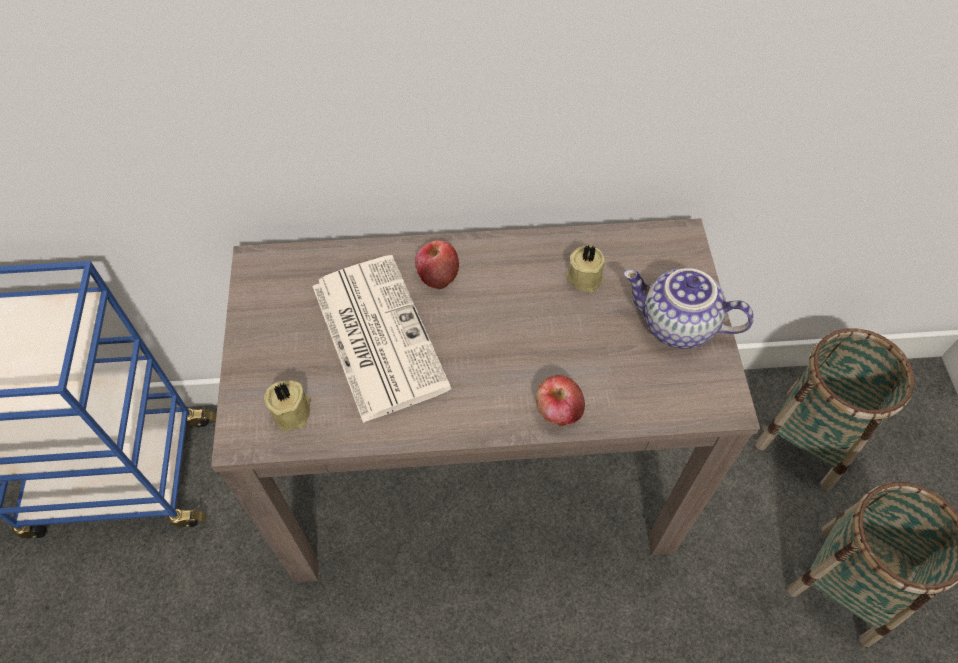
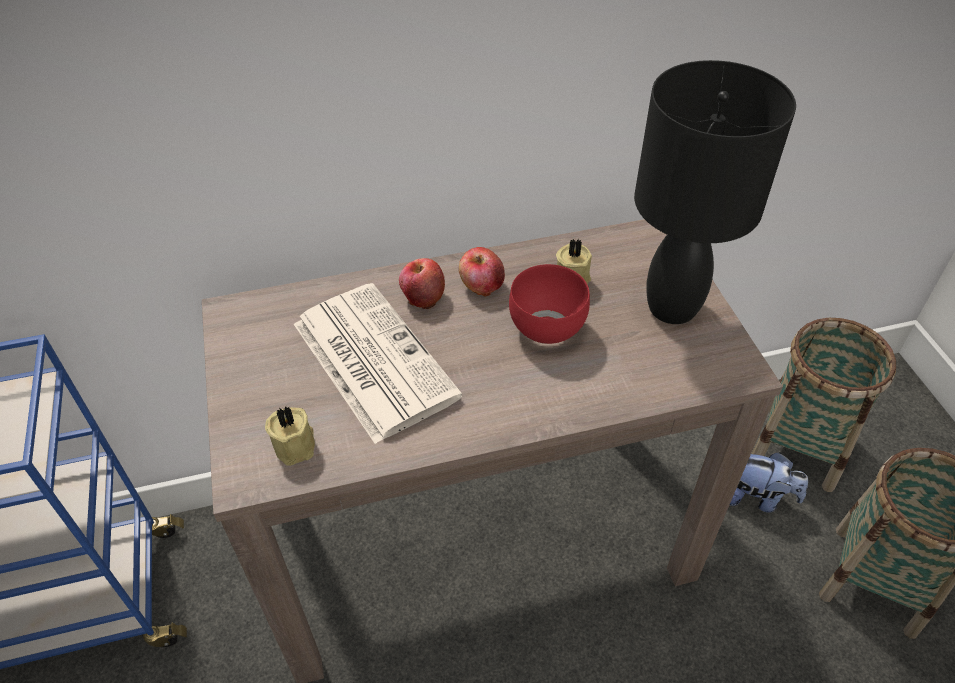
camera: 10 degrees left, 10 degrees down
(550, 327) = (549, 327): none -> red bowl
(558, 411) = (578, 401): apple -> apple (481, 285)
(676, 326) = (673, 308): teapot -> black table lamp
(752, 483) = (756, 497): none -> plush toy

